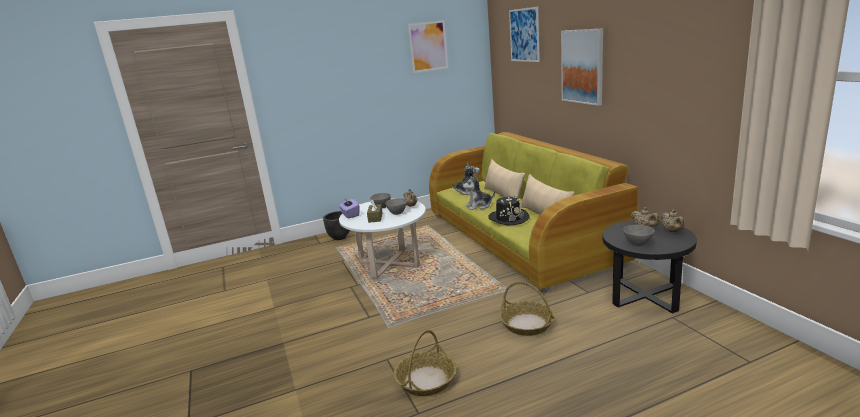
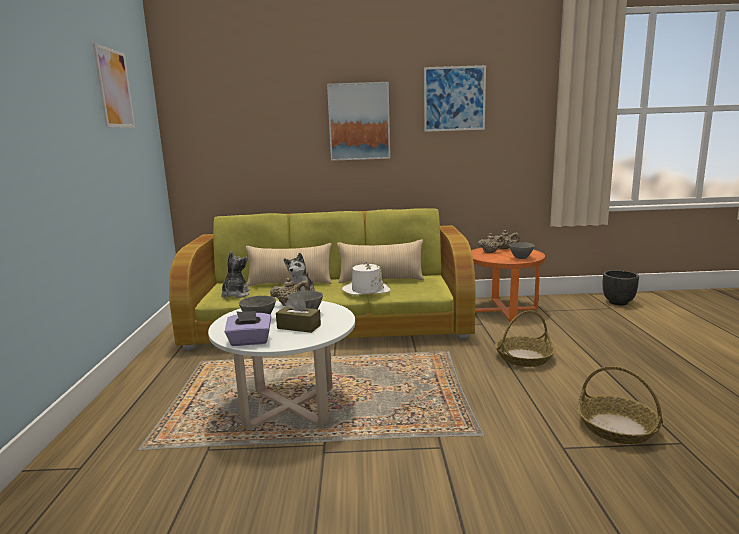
camera: 70 degrees left, 5 degrees down
(339, 237) = (98, 441): black planter -> black planter (618, 303)
(508, 218) = (366, 290): black hat -> white hat
(524, 35) = (247, 90): picture -> picture (454, 99)
(645, 295) = (503, 309): black side table -> orange side table

